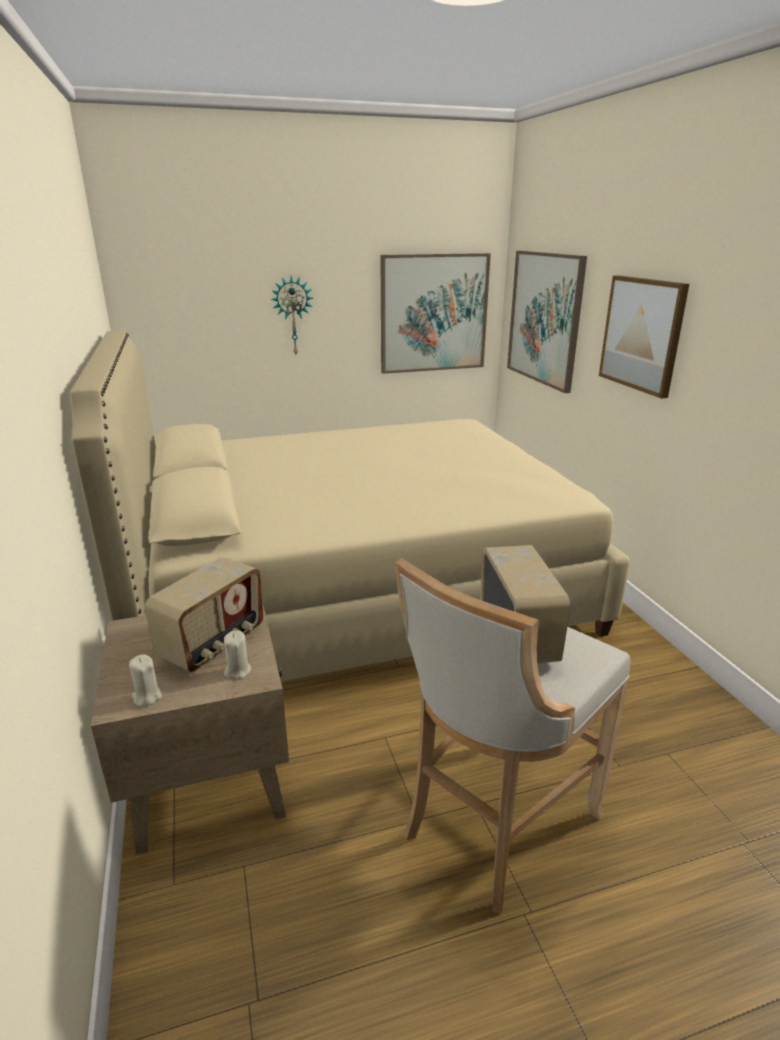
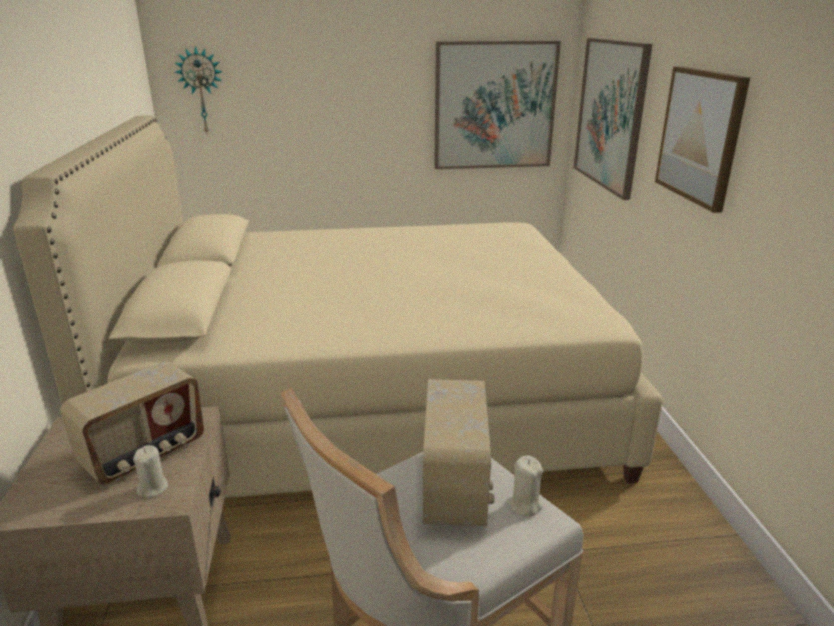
camera: 10 degrees right, 0 degrees up
(147, 697) = (49, 507): beige candle -> beige candle (524, 505)
(293, 316) = (339, 105): wall clock -> wall clock (201, 91)

